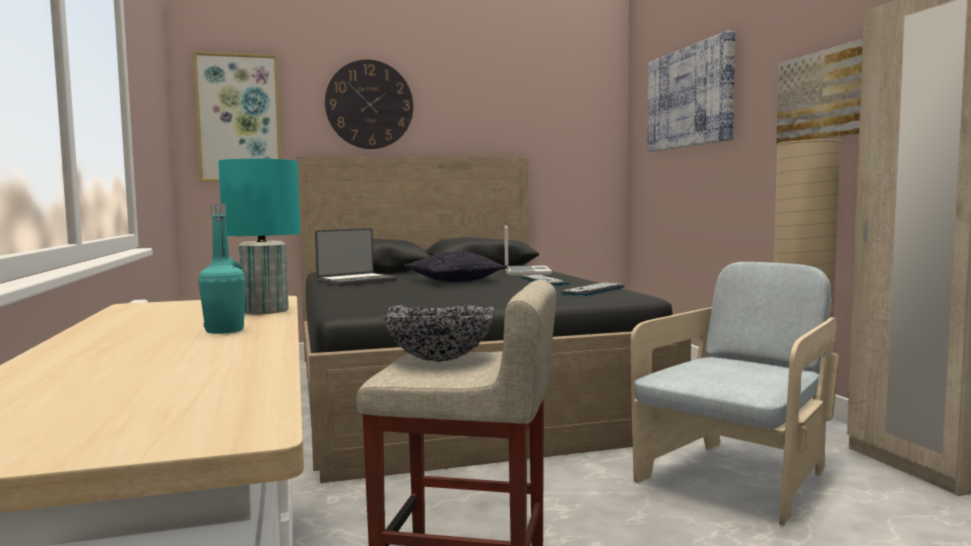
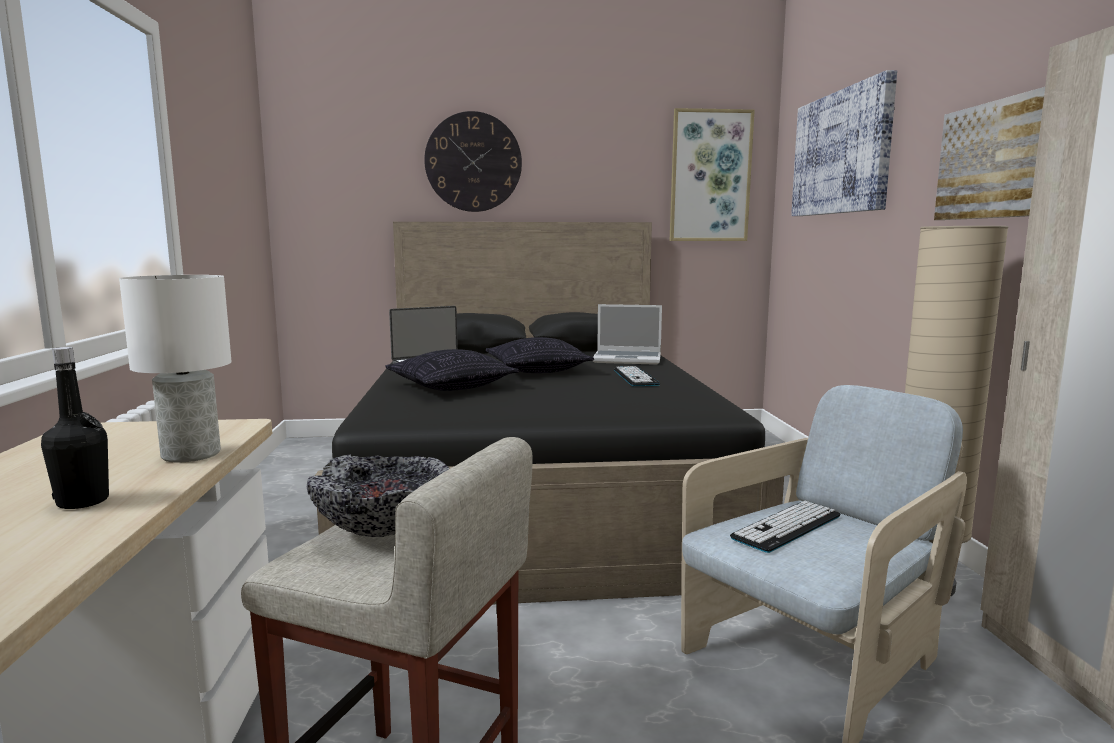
camera: 10 degrees right, 5 degrees up
(224, 331) = (83, 501): turquoise bottle -> black bottle
(239, 118) = (334, 179): picture -> picture (710, 176)
(263, 311) = (189, 454): turquoise table lamp -> white table lamp
(391, 291) = (451, 387): none -> pillow
(525, 272) = (628, 359): laptop -> laptop turned 90 degrees clockwise
(593, 290) = (679, 399): keyboard -> keyboard (787, 527)

